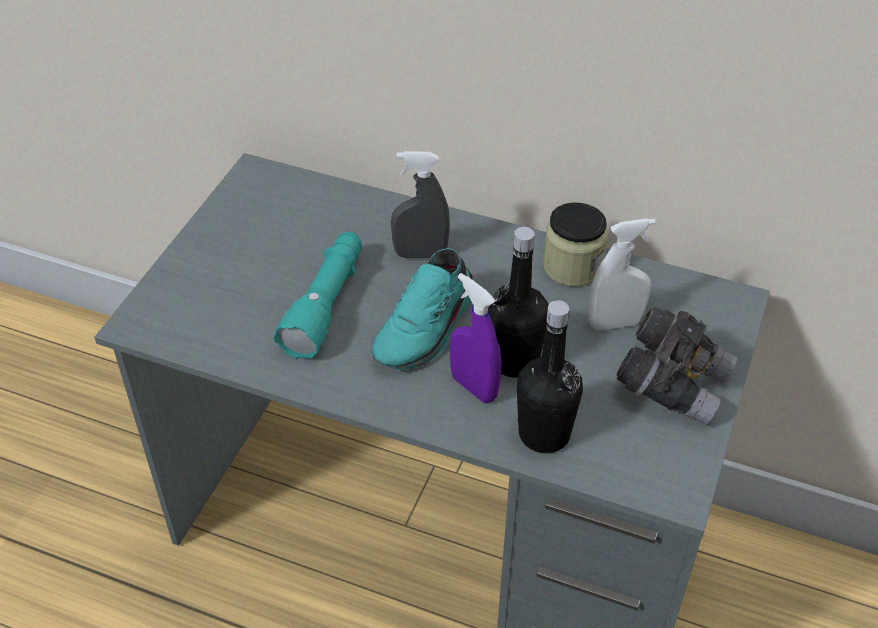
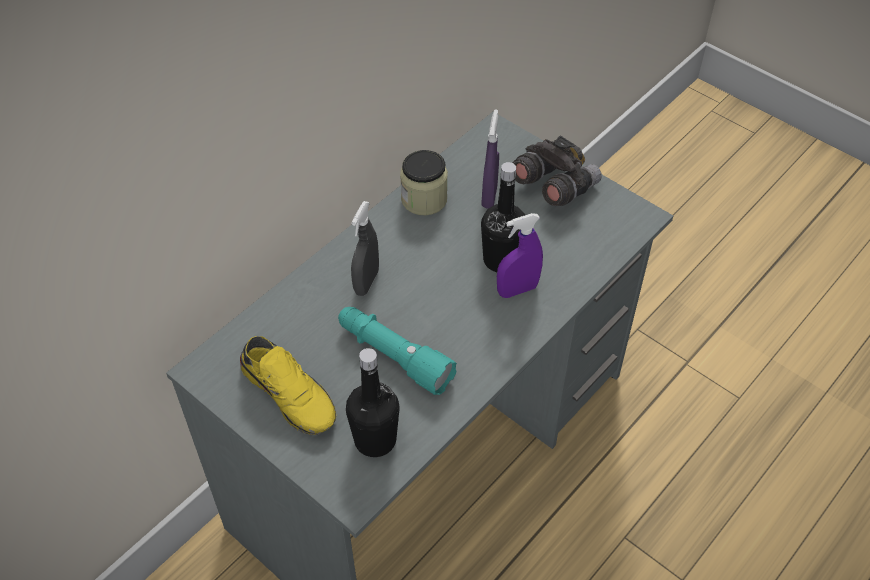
camera: 70 degrees left, 5 degrees up
(248, 241) = (291, 393): none -> yellow shoe
(428, 328) = (448, 300): turquoise shoe -> none
(544, 434) = (573, 265): black bottle -> black bottle (375, 440)
(614, 323) = (489, 196): white spray bottle -> purple spray bottle

